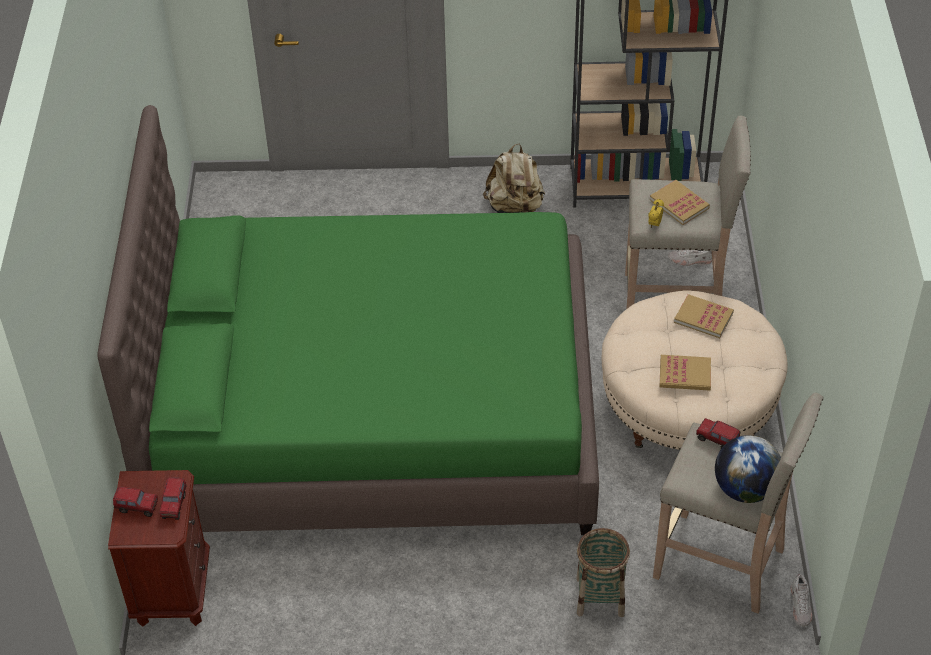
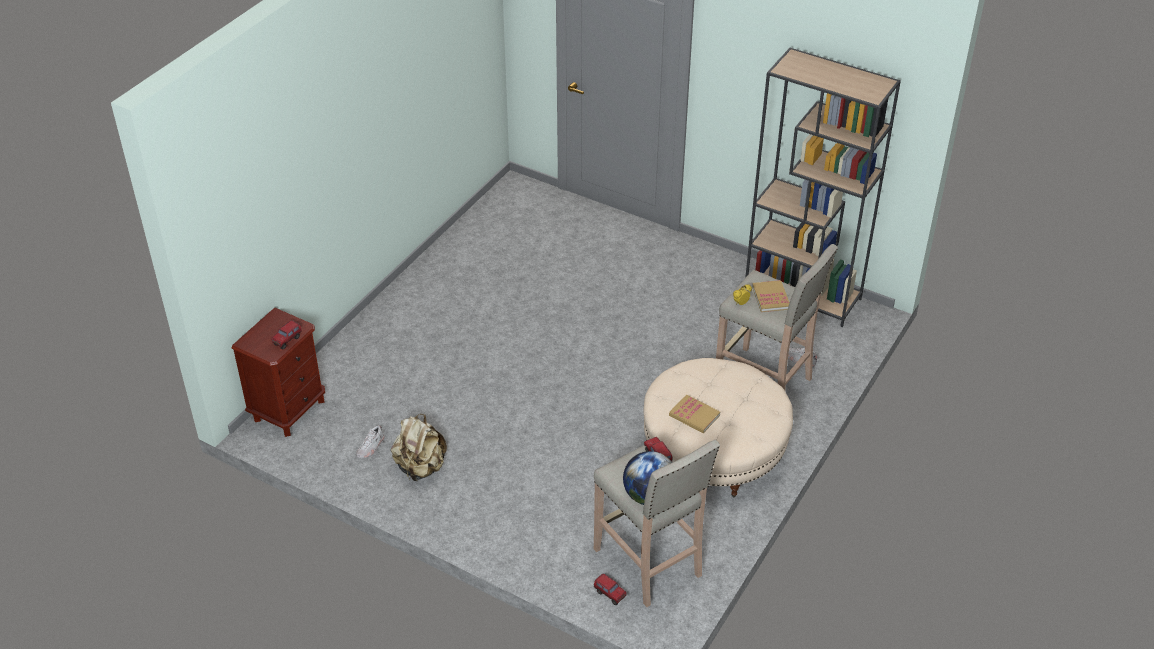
camera: 30 degrees right, 5 degrees down
(137, 508) = (266, 332): toy truck -> toy truck (610, 594)
(373, 411) = (498, 361): green bed -> none
(515, 208) = (702, 275): beige backpack -> beige backpack (420, 467)
(600, 596) = (548, 543): basket -> none
(703, 318) = (740, 385): book -> none
(801, 606) = (681, 618): white shoe -> white shoe (370, 448)

